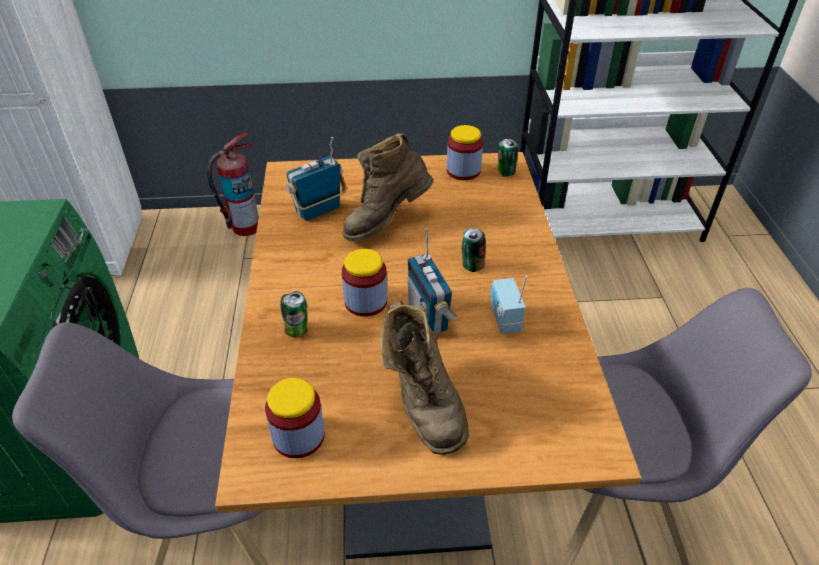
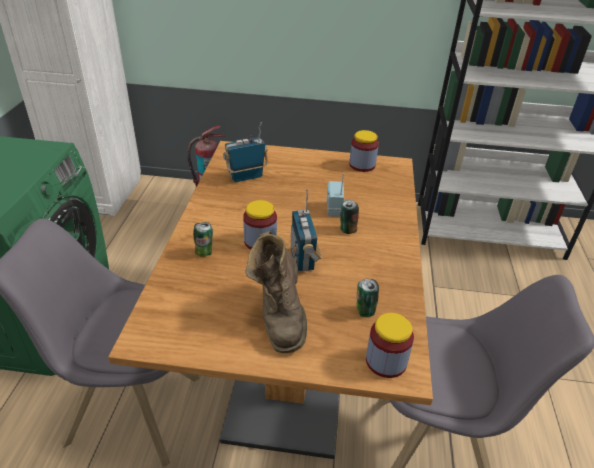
camera: 10 degrees right, 5 degrees down
(298, 436) = (181, 322): jar -> jar (386, 361)
(386, 222) = (292, 191): brown boot -> none
(503, 319) = (359, 269): radio -> radio (333, 209)
(505, 172) = (394, 170): can -> can (364, 311)

